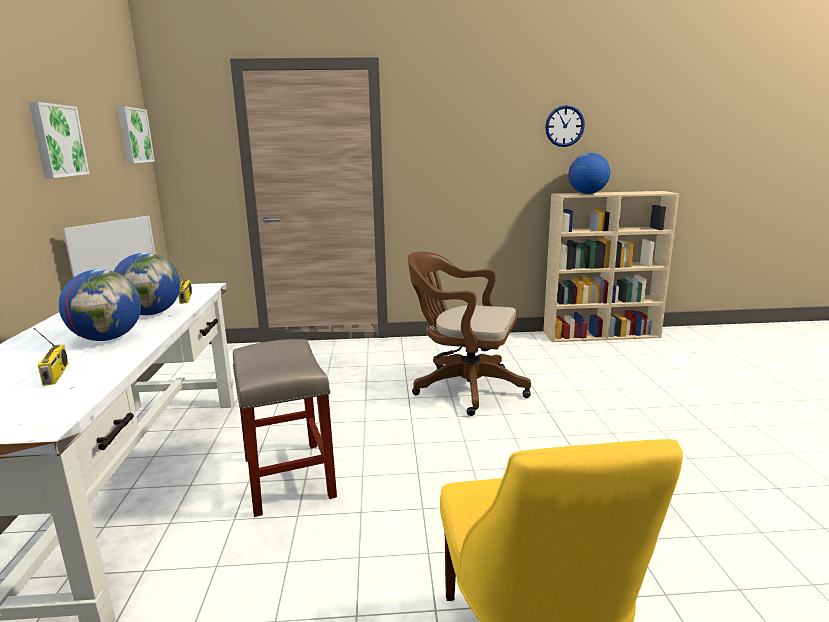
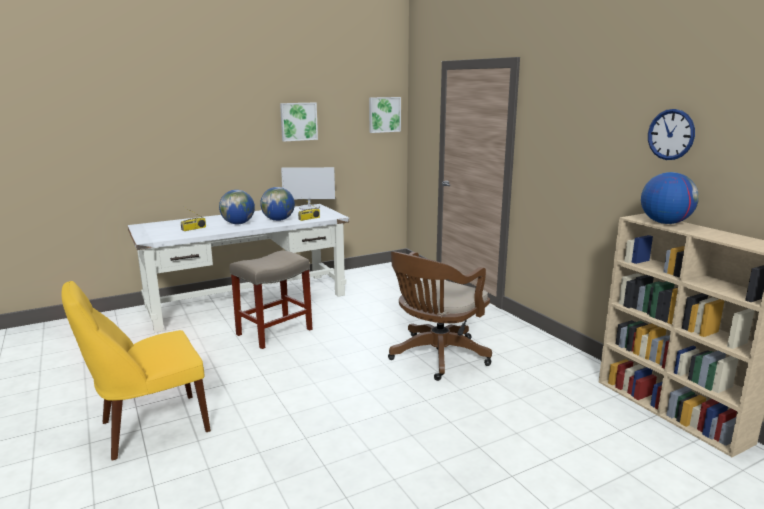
camera: 65 degrees right, 0 degrees up
(464, 387) = (436, 357): brown office chair -> brown office chair turned 135 degrees counterclockwise

